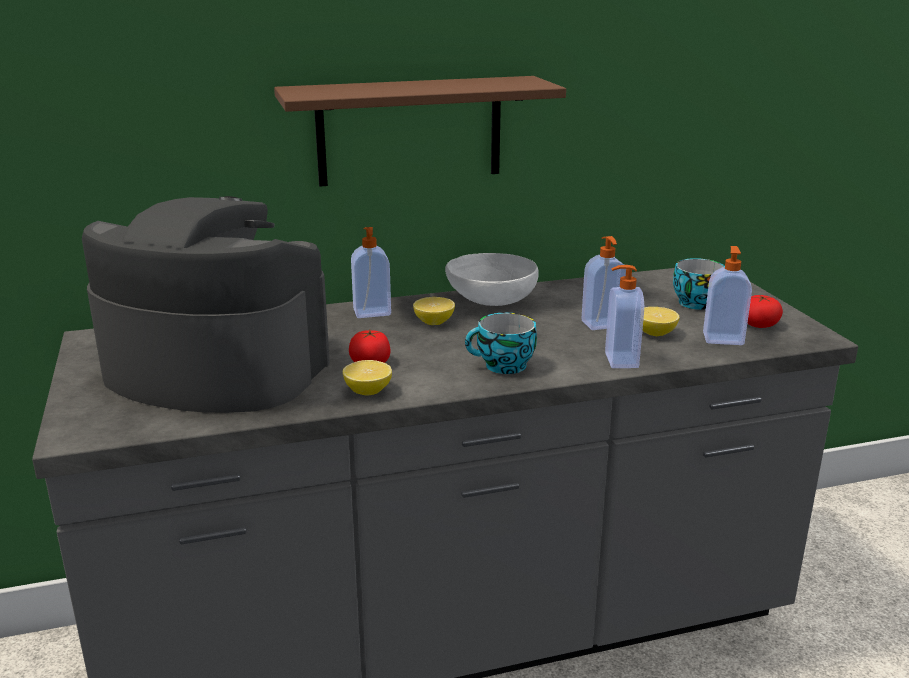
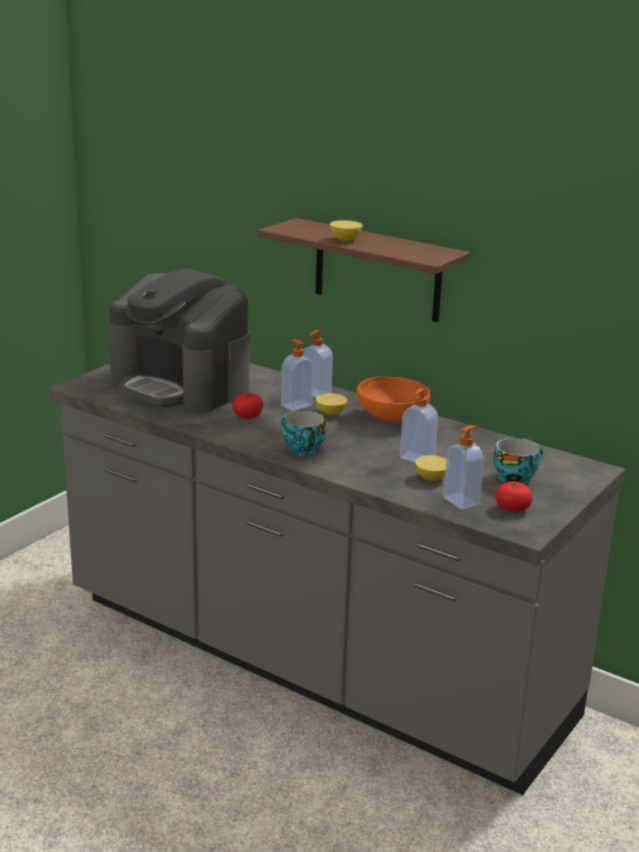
camera: 50 degrees right, 0 degrees up
(214, 369) = (181, 385): coffee machine -> coffee machine turned 150 degrees clockwise
(368, 391) = (213, 426): lemon -> lemon (345, 239)
(490, 302) = (391, 418): white bowl -> orange bowl
(620, 360) = (366, 478): soap dispenser -> soap dispenser (296, 405)

